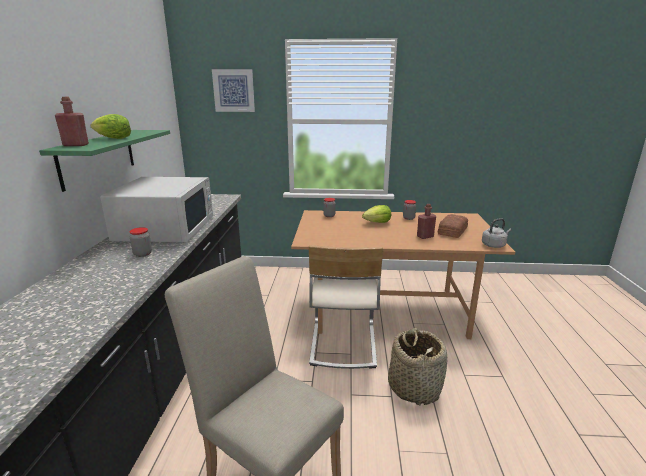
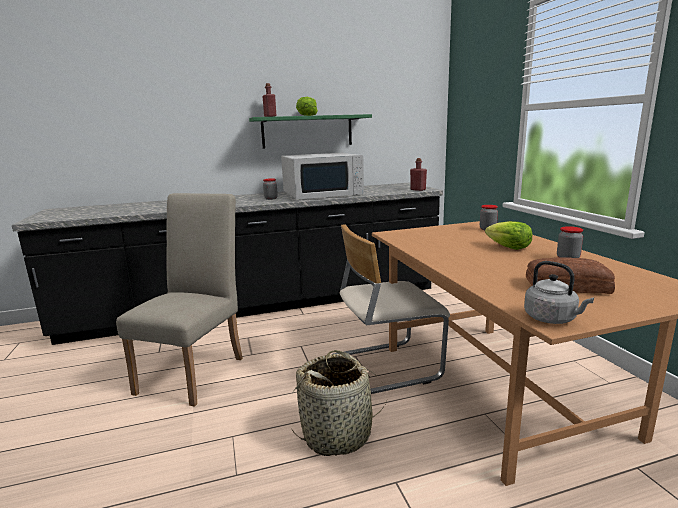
camera: 70 degrees right, 5 degrees down
(234, 90) = (483, 76): picture -> none
(425, 236) = (501, 273): red bottle -> red bottle (418, 190)

